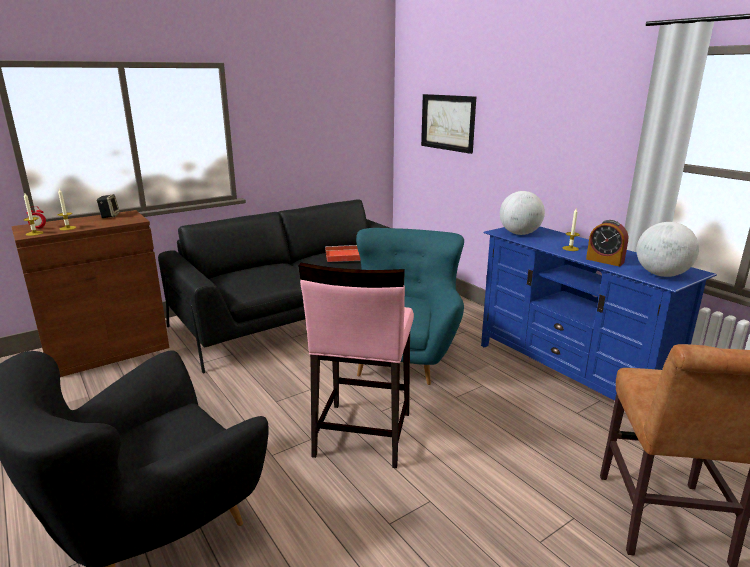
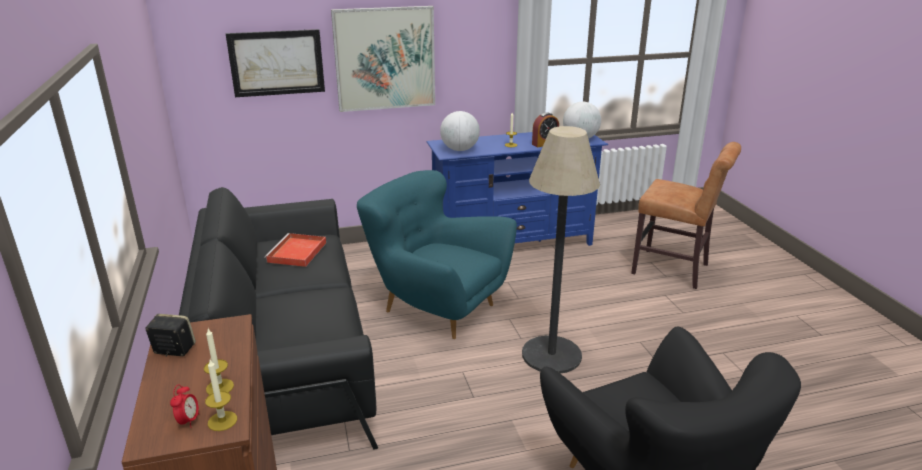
camera: 70 degrees left, 5 degrees up
(362, 434) = (551, 355): pink stool -> floor lamp
(519, 132) = (385, 59): none -> picture

